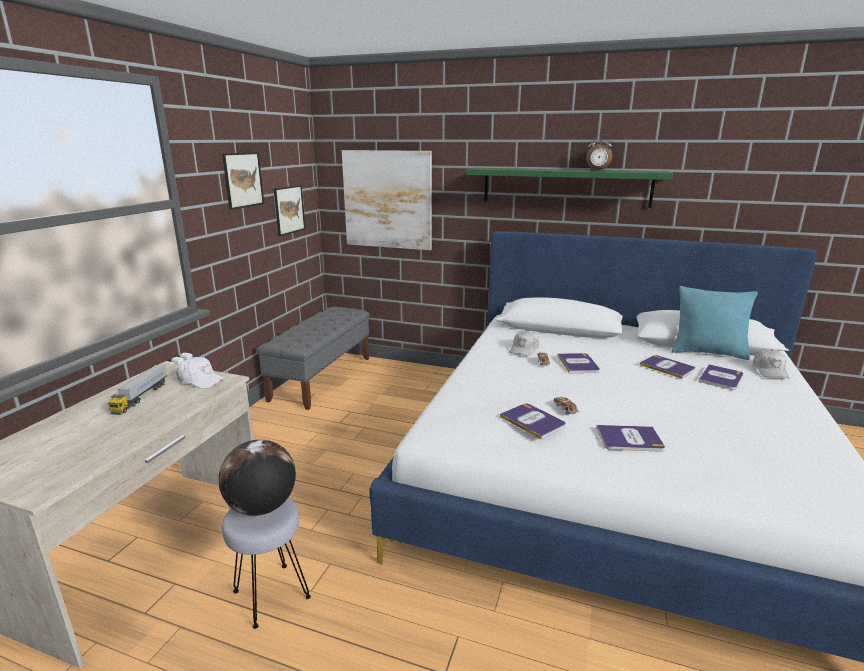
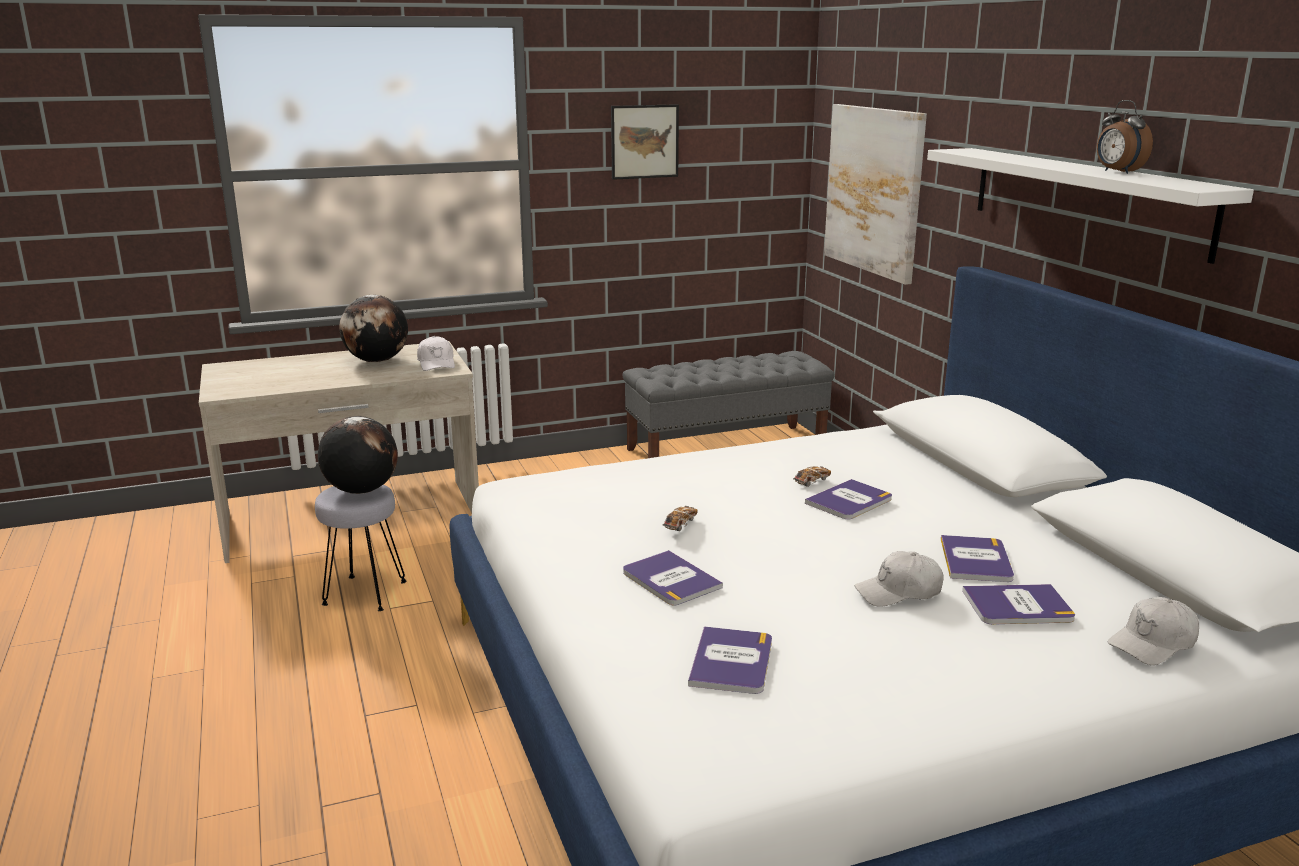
camera: 50 degrees right, 0 degrees up
(141, 397) = (377, 361): toy truck -> globe
(289, 210) = (734, 189): picture -> none
(524, 349) = (835, 462): white cap -> white cap (899, 592)
(533, 421) = (615, 515): book -> book (731, 661)
(565, 187) = (1085, 199): green shelf -> white shelf
(708, 352) = (1128, 581): turquoise pillow -> none

